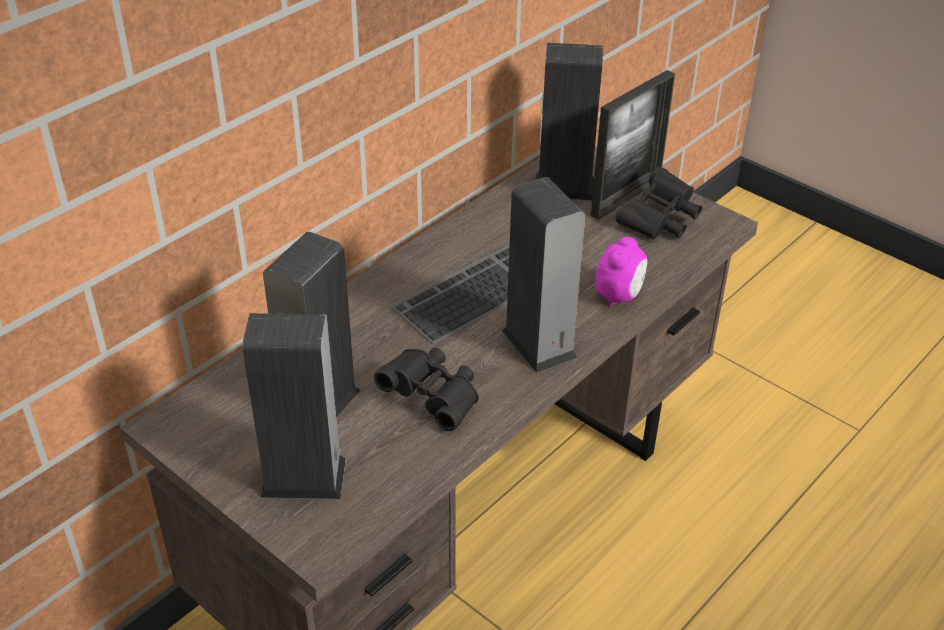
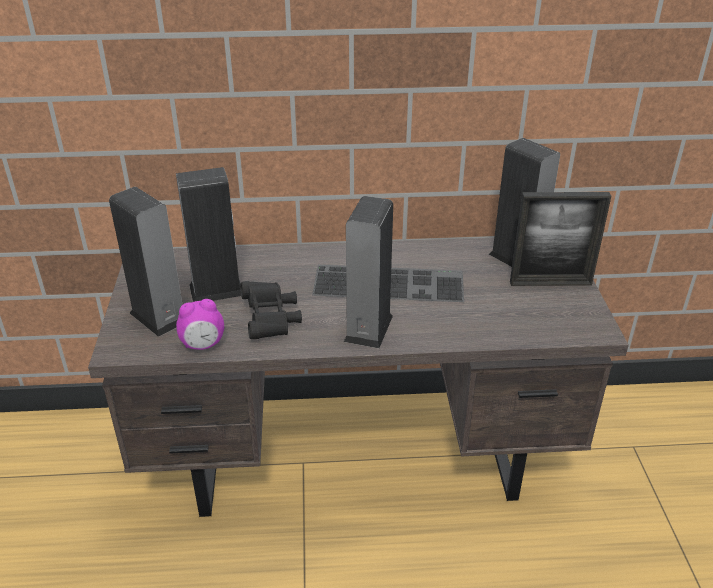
camera: 45 degrees right, 5 degrees down
(619, 295) = (457, 332): alarm clock -> alarm clock (203, 345)
(659, 220) = (553, 307): black binoculars -> none

